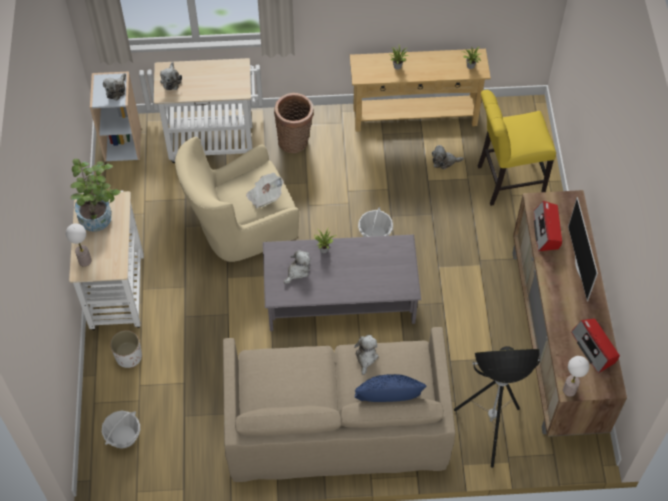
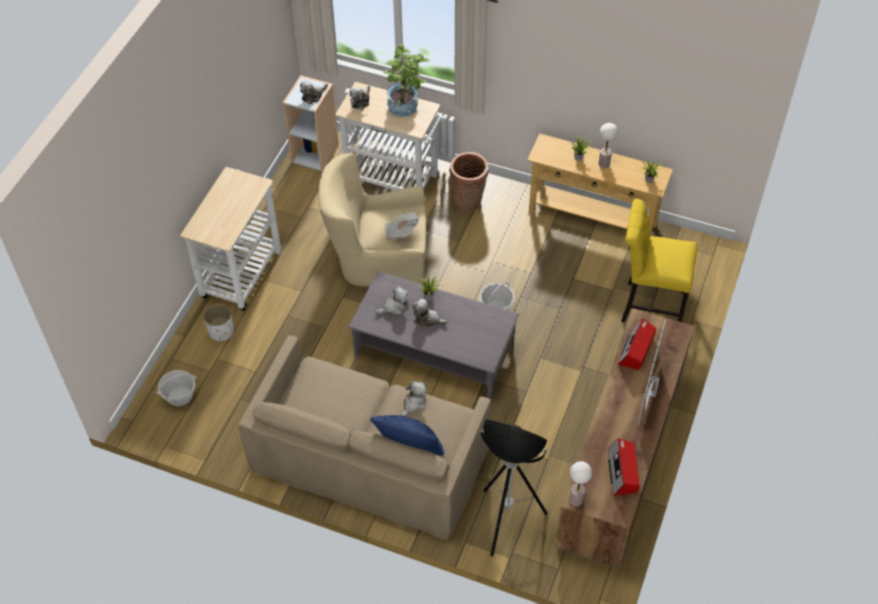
camera: 25 degrees right, 5 degrees down
(85, 260) = (202, 223): table lamp -> table lamp (604, 164)
(100, 218) = (235, 193): potted plant -> potted plant (407, 108)
(444, 161) = (598, 267): plush toy -> plush toy (427, 319)

